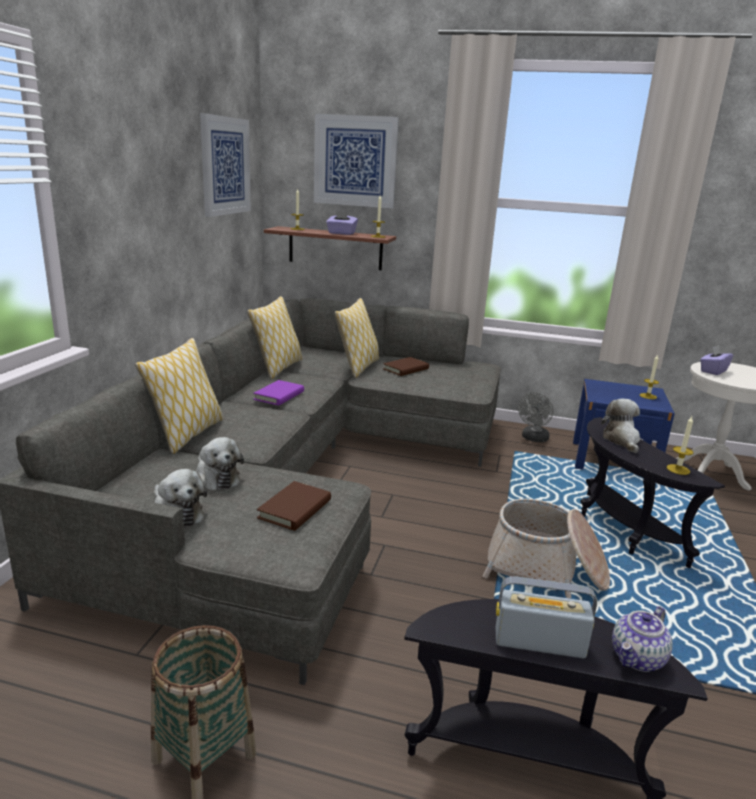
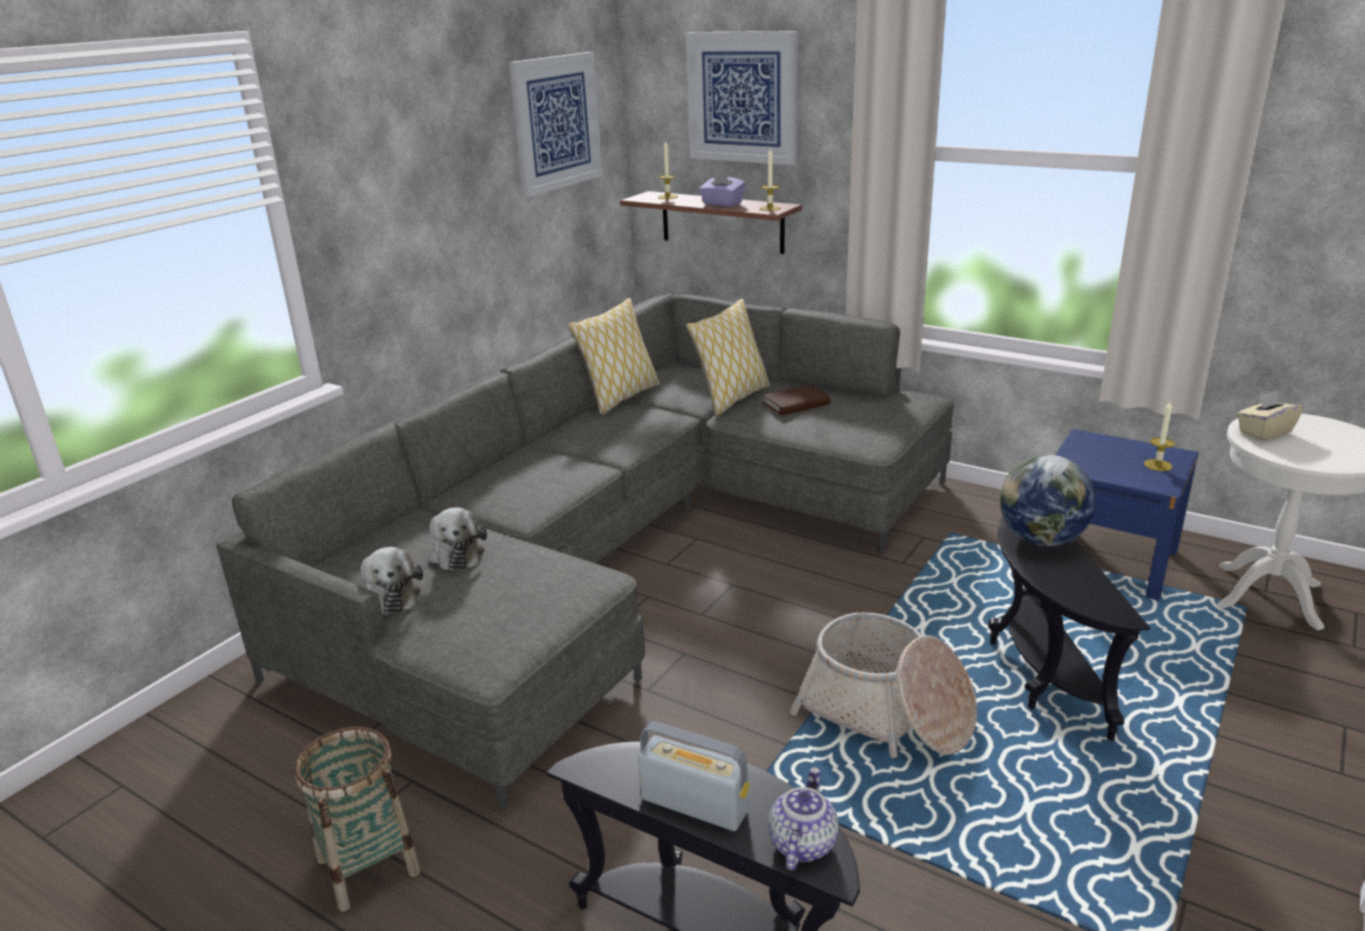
camera: 20 degrees right, 5 degrees up
(187, 434) = (456, 492): pillow -> none
(279, 395) = (596, 441): purple book -> none
(295, 509) = (521, 603): brown book -> none
(533, 439) = (994, 515): grey fan -> none
(621, 440) = (1041, 540): plush toy -> globe
(638, 658) = (801, 843): teapot -> teapot turned 135 degrees clockwise
(678, 469) = (1093, 595): candle -> none
(713, 371) = (1264, 432): purple tissue box -> beige tissue box

